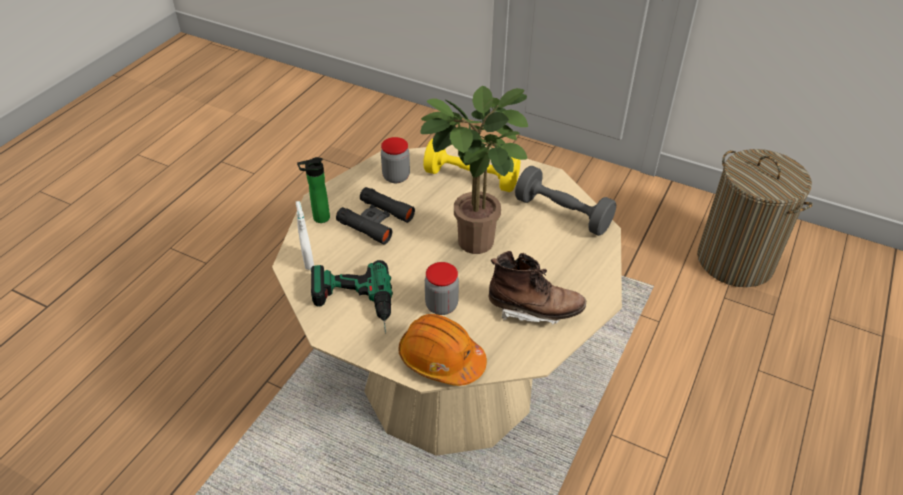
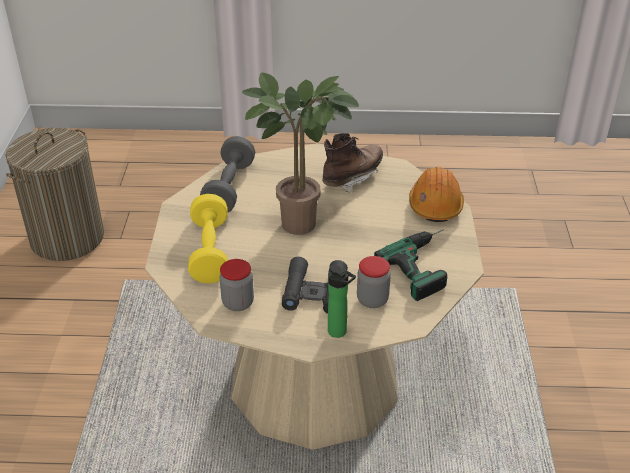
camera: 115 degrees left, 5 degrees down
(308, 261) = (400, 314): white spray bottle -> none
(441, 305) = (385, 220): jar -> jar (372, 300)
(534, 310) = (352, 177): brown boot -> brown boot turned 60 degrees clockwise

